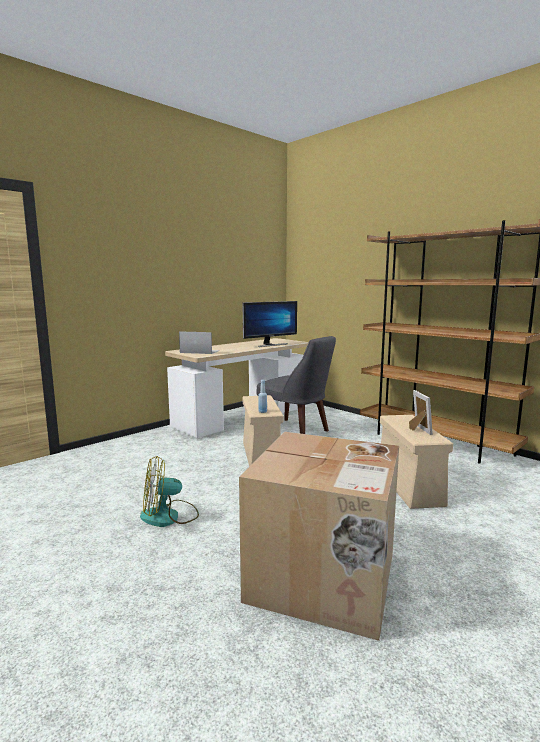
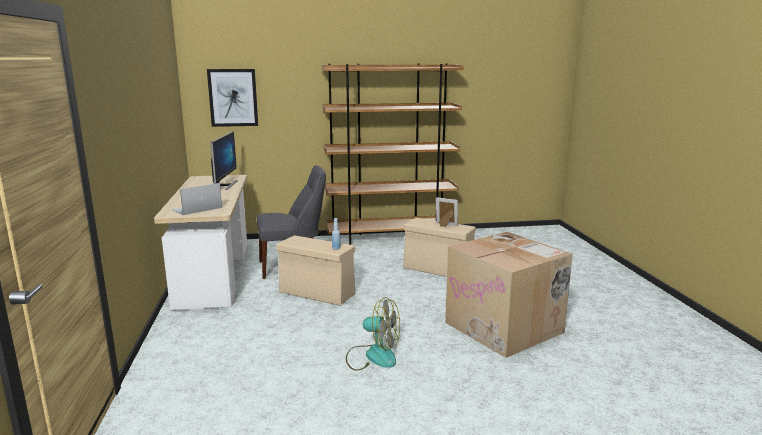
camera: 55 degrees left, 5 degrees up
(169, 516) = (373, 356): fan -> fan turned 90 degrees counterclockwise
(317, 273) = (233, 97): none -> picture

